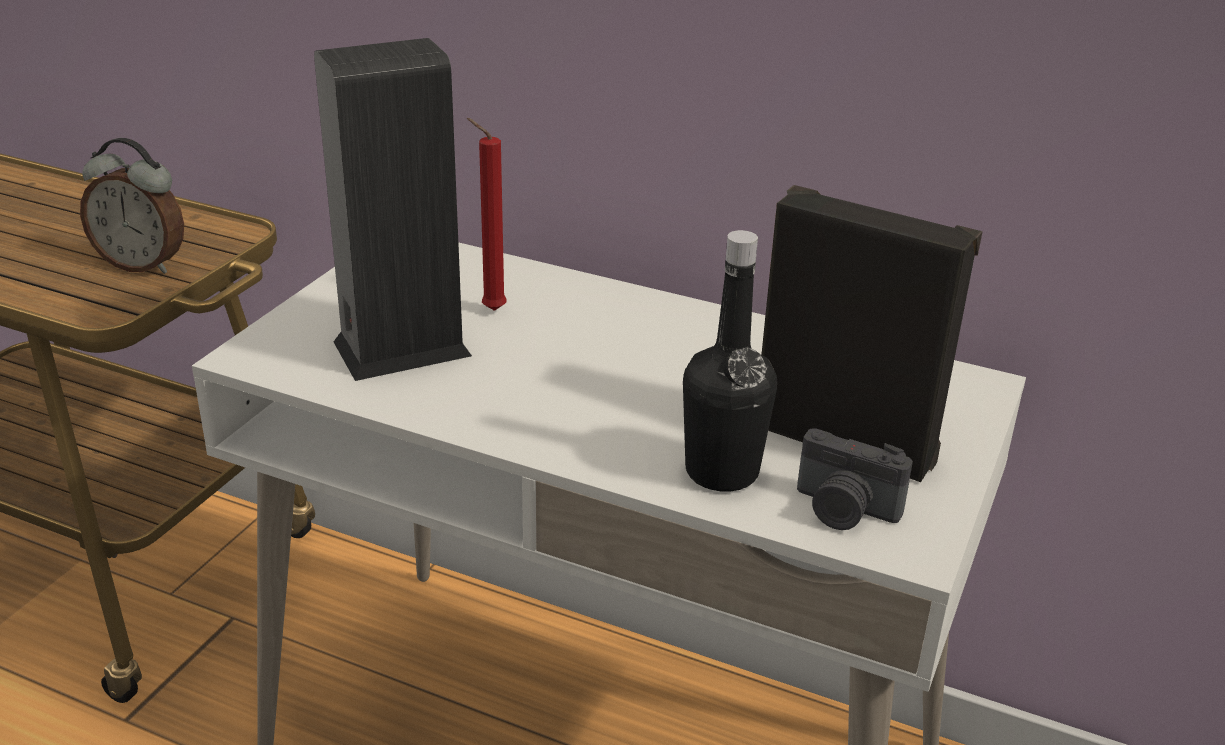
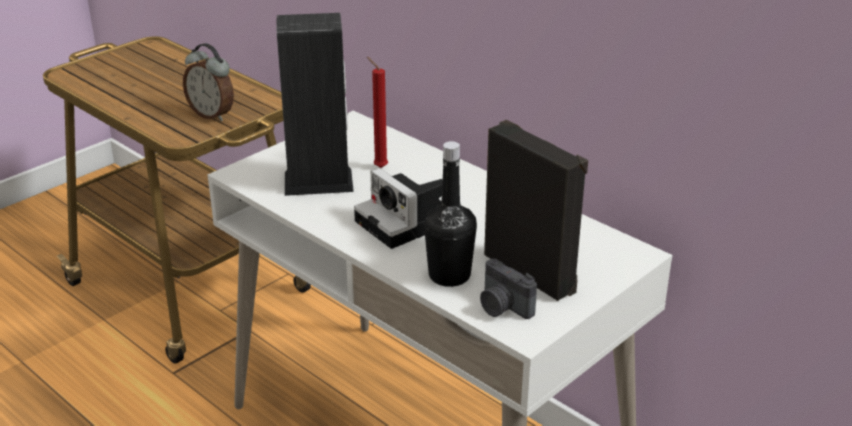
camera: 20 degrees right, 0 degrees up
(596, 393) = (408, 223): none -> camera

